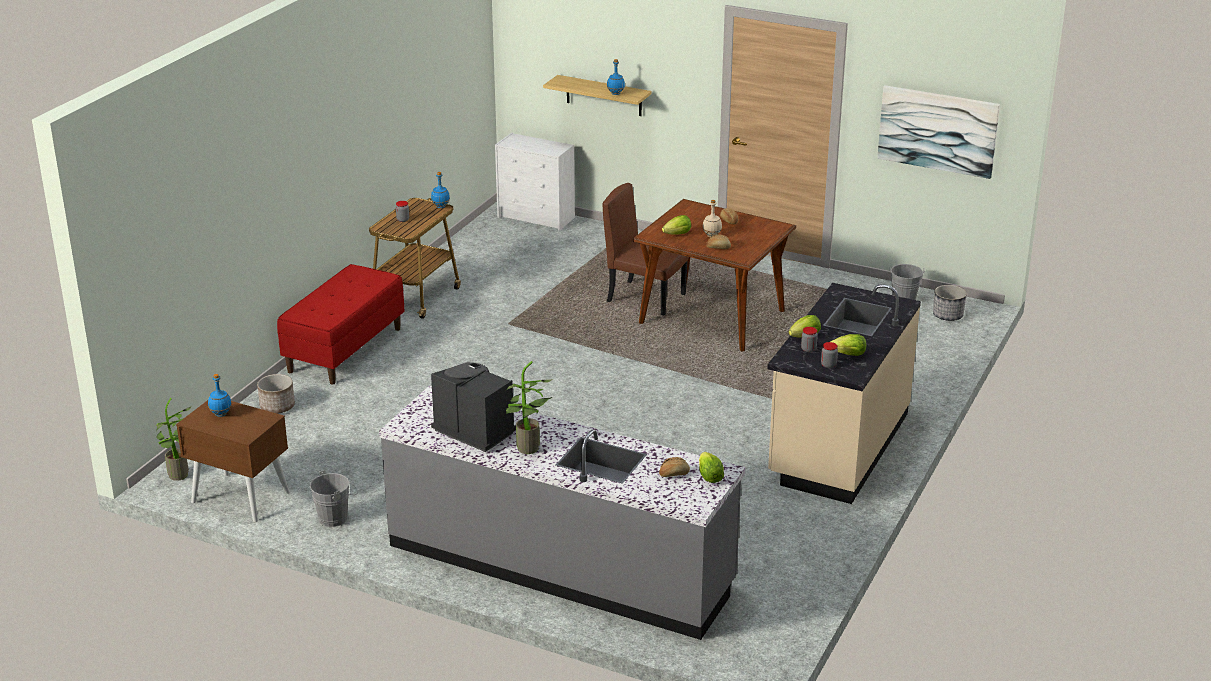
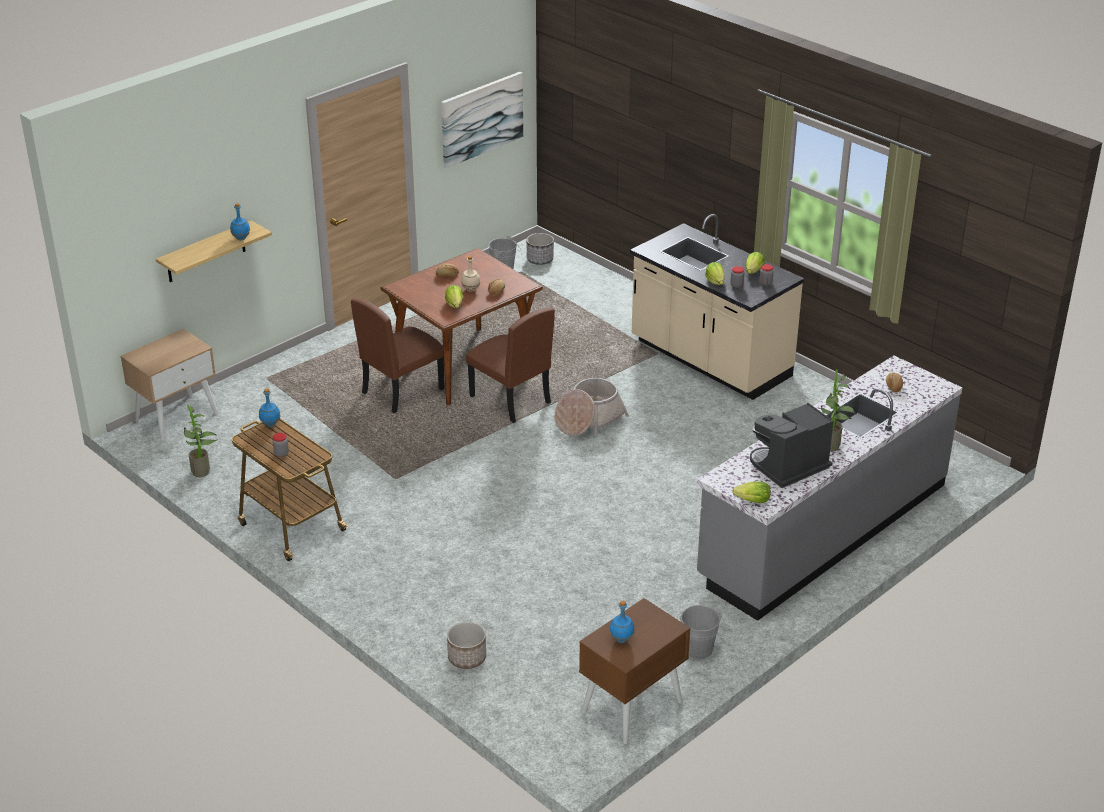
camera: 70 degrees left, 5 degrees up
(179, 476) = (571, 747): potted plant -> potted plant (203, 471)
(345, 350) = (375, 593): red bench -> none
(537, 217) = (177, 416): white dresser -> beige nightstand
(668, 397) = (588, 419): none -> basket
(671, 350) = (509, 400): none -> brown chair
(709, 477) = (903, 372): lettuce -> lettuce (753, 501)

